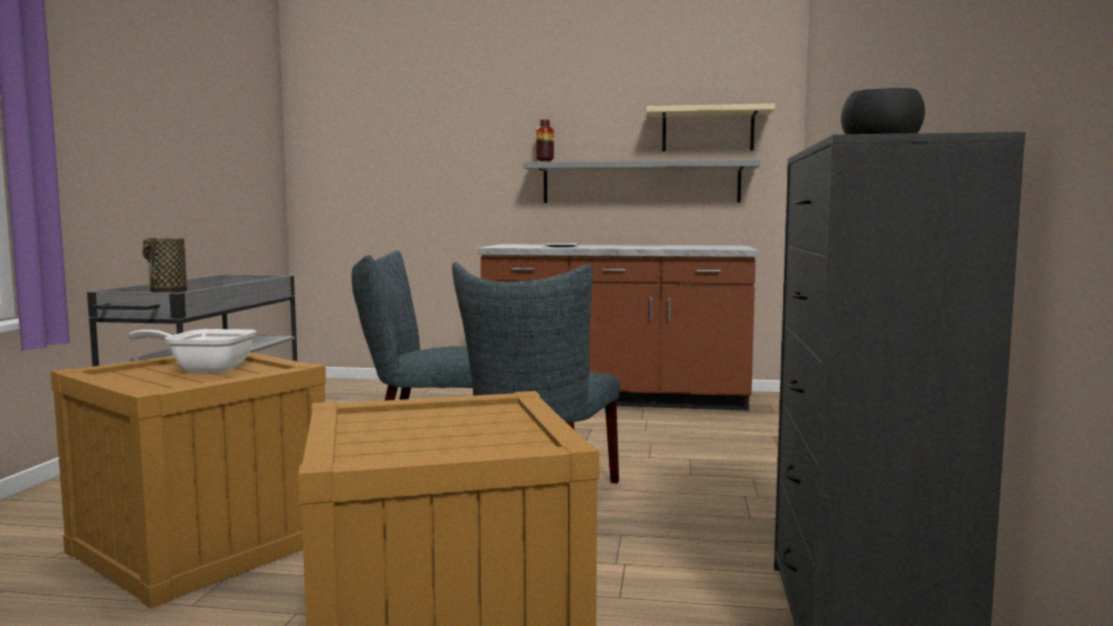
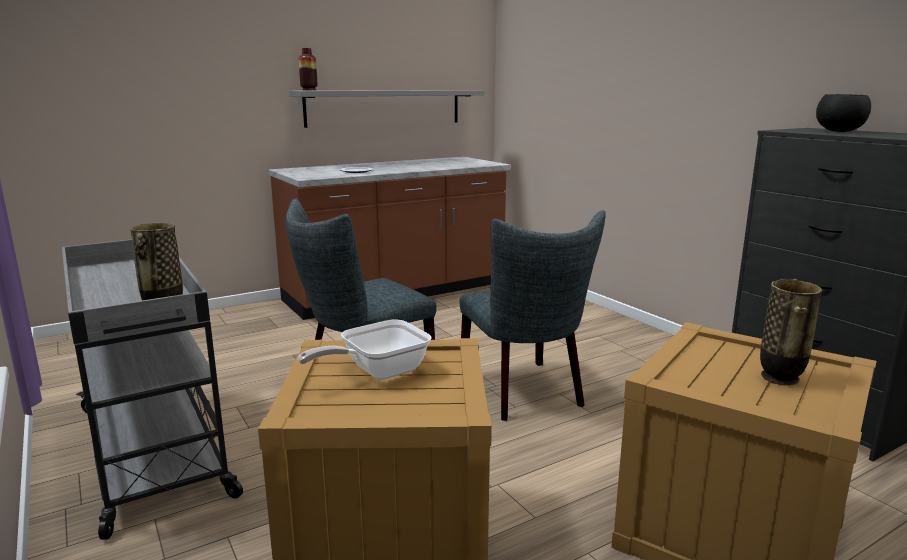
camera: 40 degrees left, 10 degrees up
(450, 438) = (780, 378): none -> vase
(707, 130) = (433, 62): beige shelf -> none

